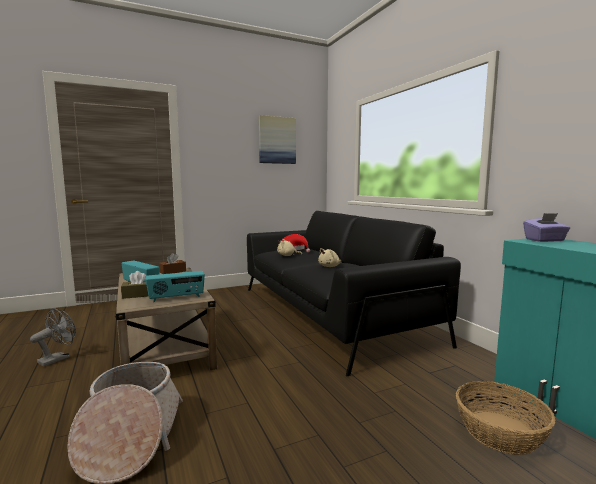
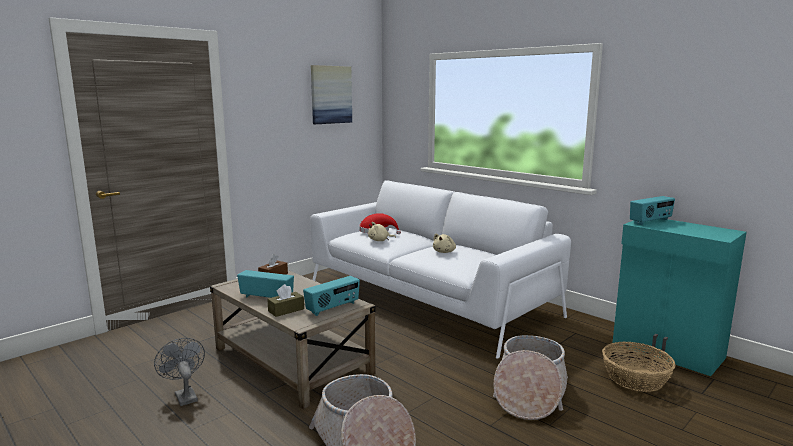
camera: 20 degrees left, 5 degrees up
(58, 358) = (184, 395): grey fan -> grey fan turned 45 degrees counterclockwise
(330, 313) = (428, 298): black sofa -> white sofa
(349, 421) = (529, 393): none -> basket
(545, 240) = (651, 221): purple tissue box -> radio

